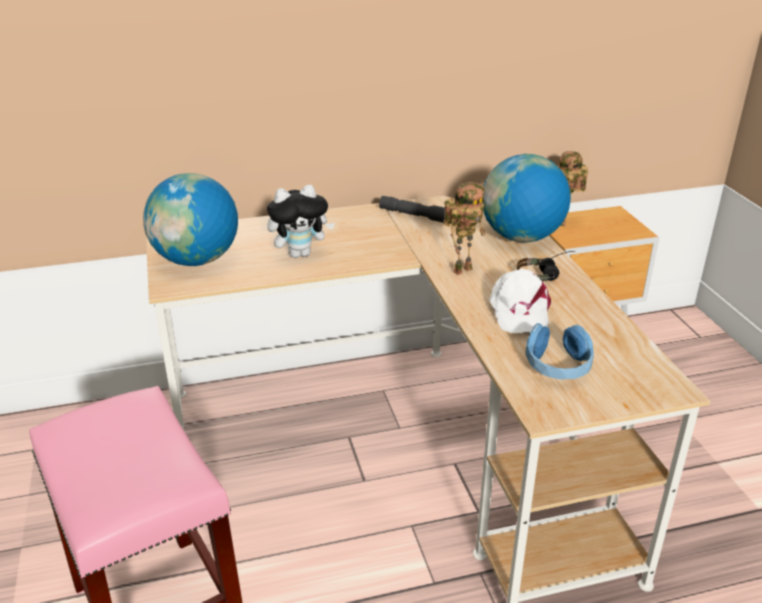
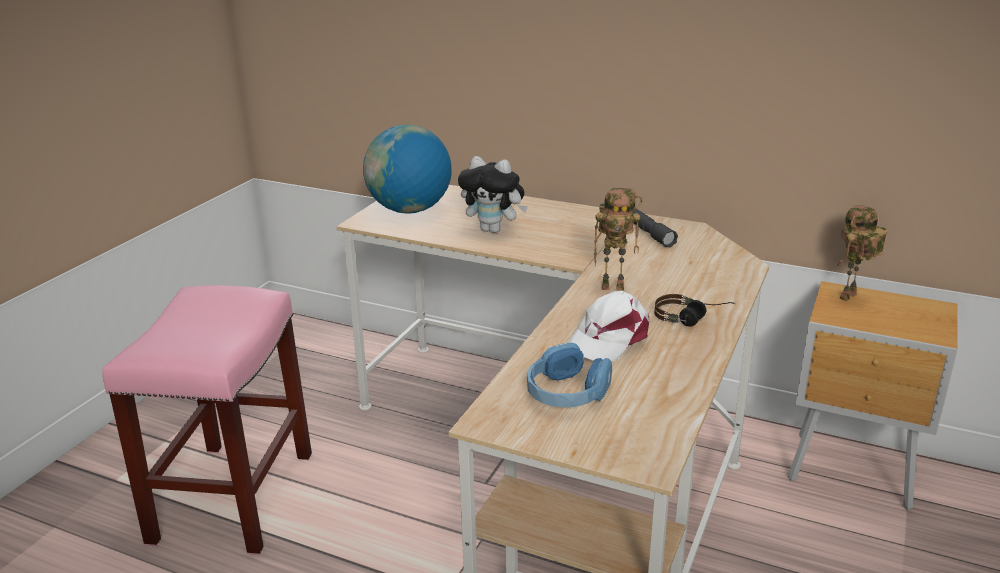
camera: 40 degrees right, 5 degrees down
(521, 237) = (723, 281): globe -> none

